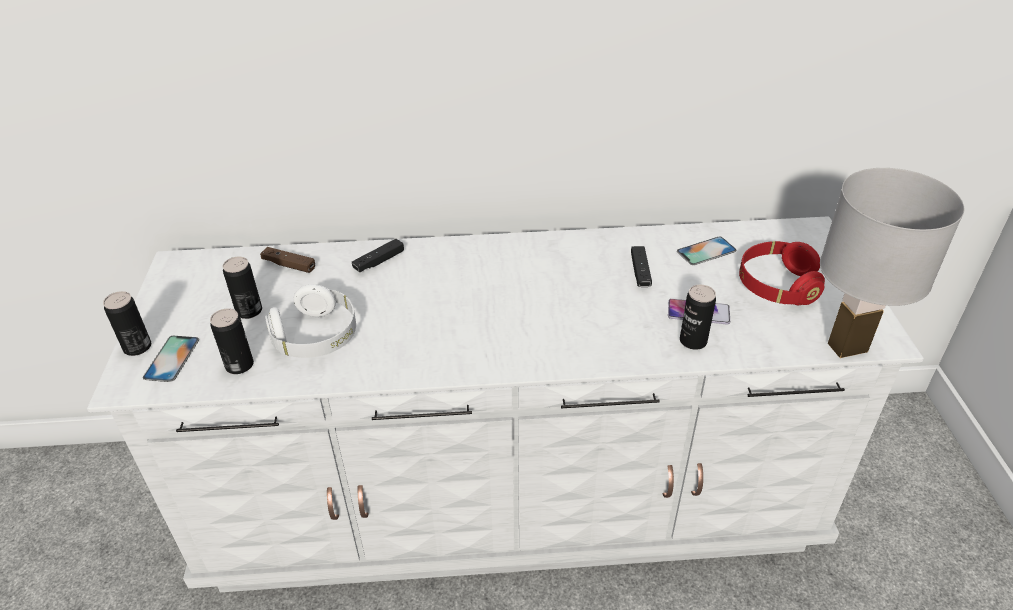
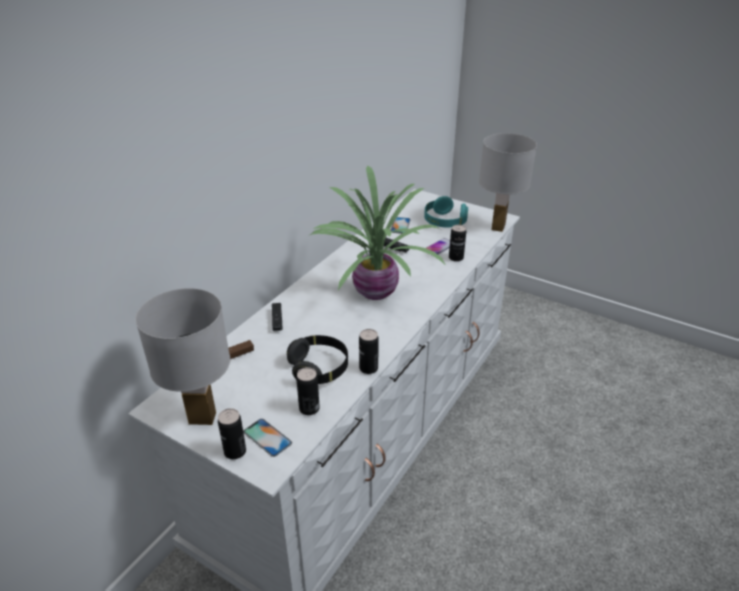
camera: 55 degrees left, 5 degrees down
(174, 299) = (201, 418): none -> white table lamp
(249, 311) = (259, 388): can -> can (368, 368)
(316, 337) = (319, 369): white headphones -> black headphones
(513, 305) = (373, 293): none -> potted plant
(777, 286) = (444, 222): red headphones -> turquoise headphones

